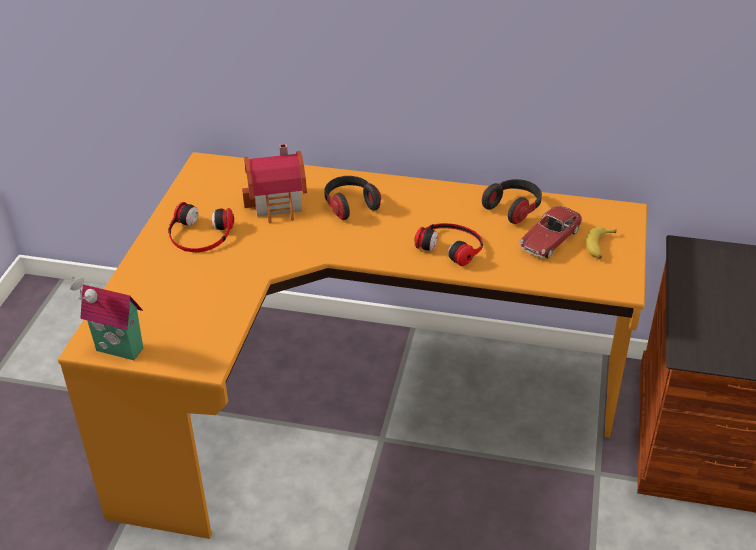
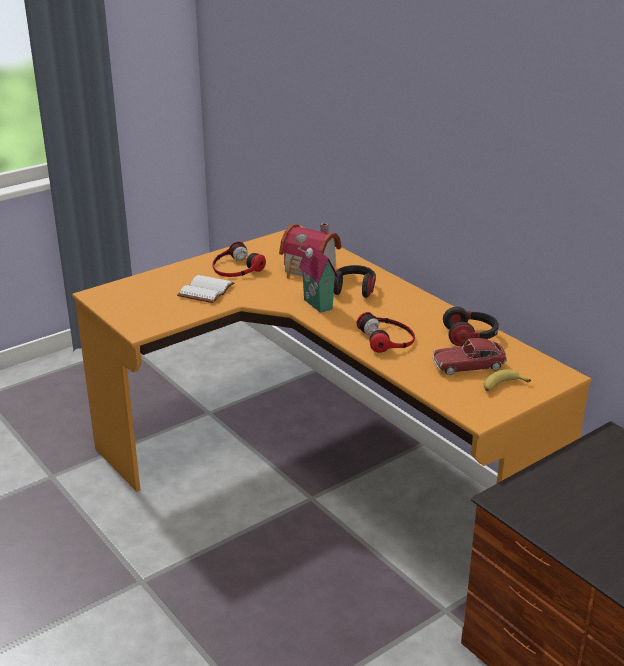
camera: 40 degrees right, 10 degrees down
(117, 351) = (105, 303): toy house -> toy house (315, 304)
(206, 278) = (205, 290): none -> white book

